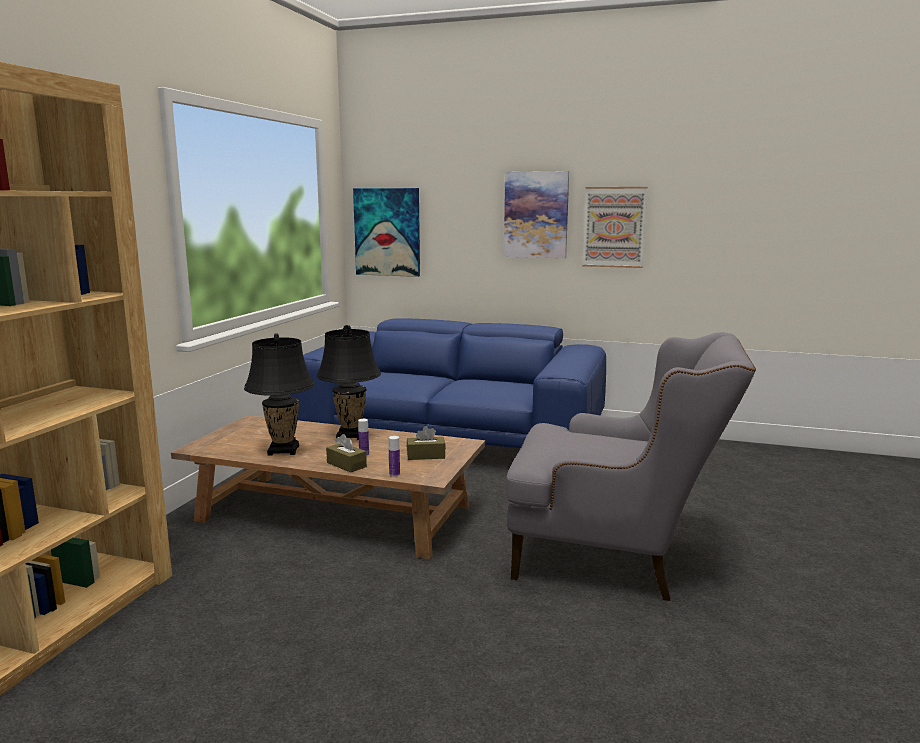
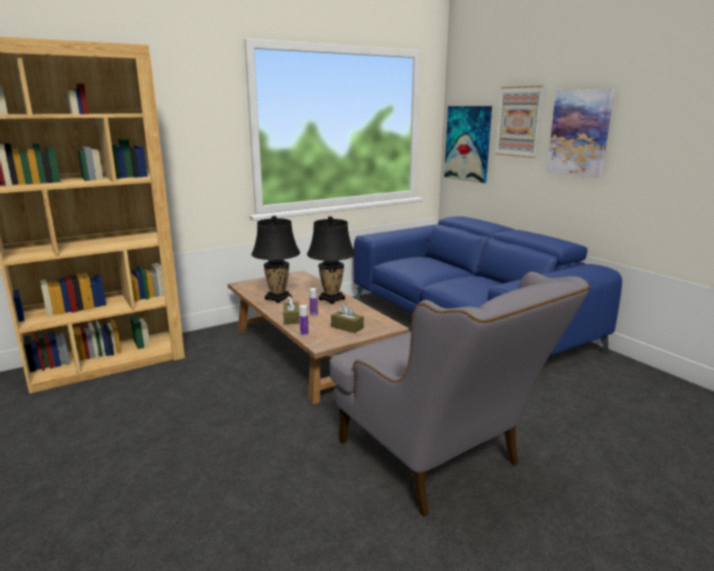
camera: 40 degrees right, 5 degrees up
(614, 227) = (651, 149): picture -> picture (519, 121)

